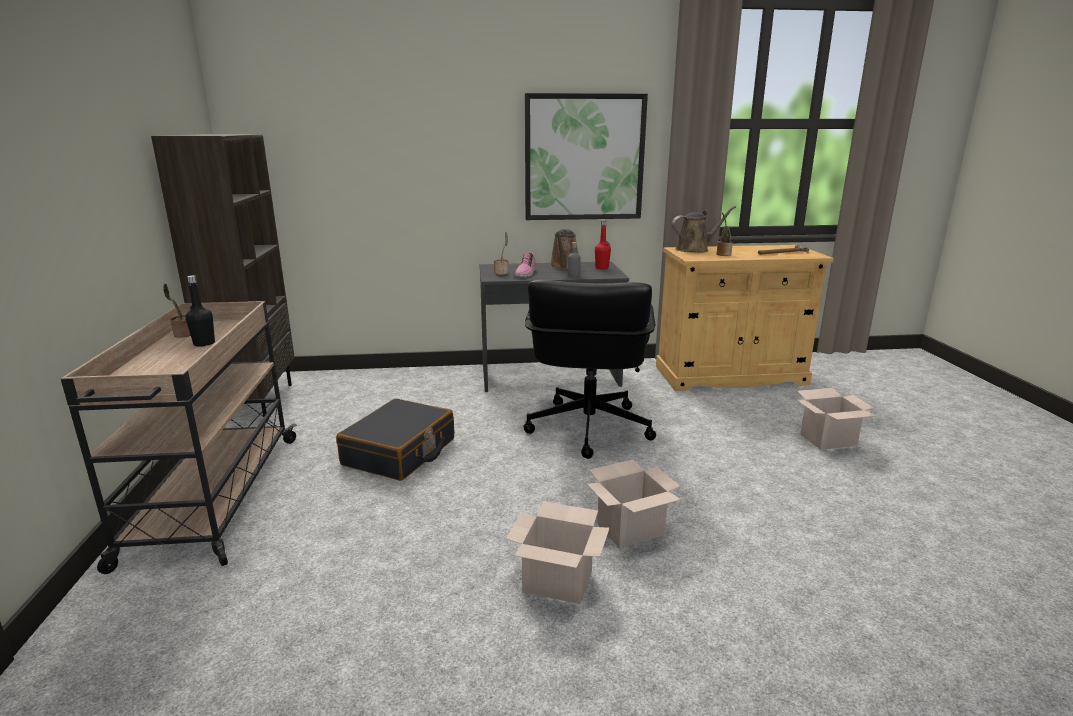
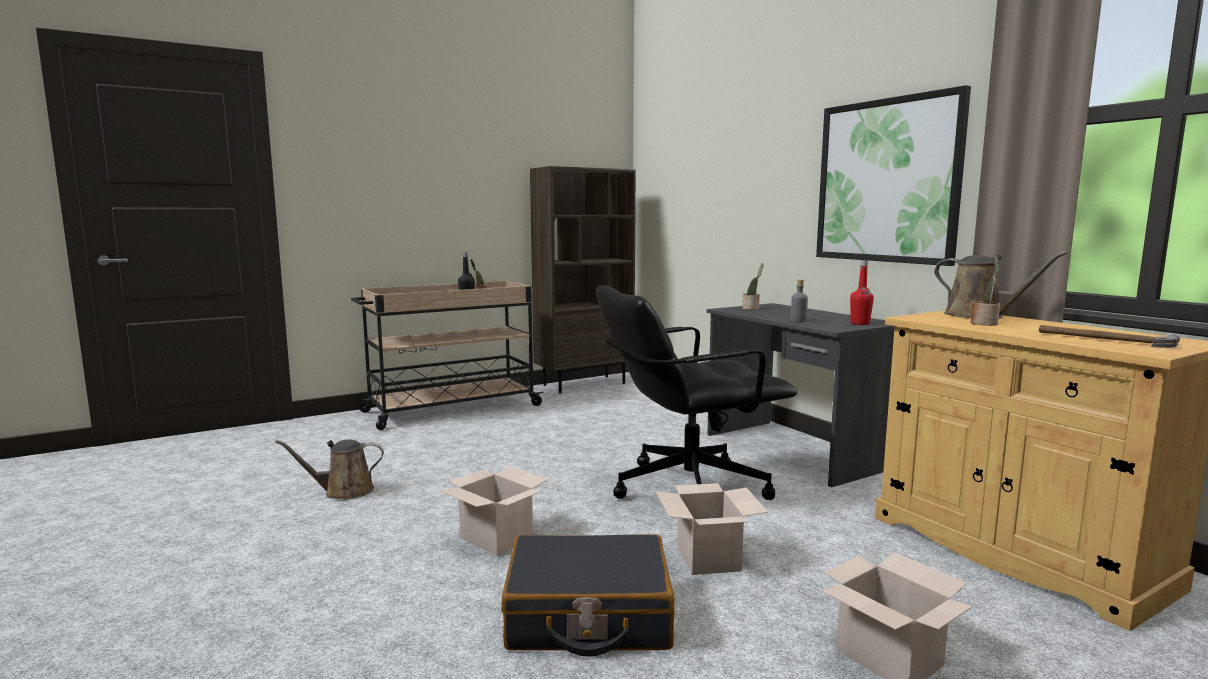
camera: 65 degrees right, 10 degrees down
(400, 452) = (554, 434): black suitcase -> black suitcase (588, 616)
(525, 273) = (769, 312): shoe -> none
(559, 581) = (399, 522): cardboard box -> cardboard box (709, 558)
(564, 266) = (829, 316): brown watering can -> brown watering can (343, 491)

